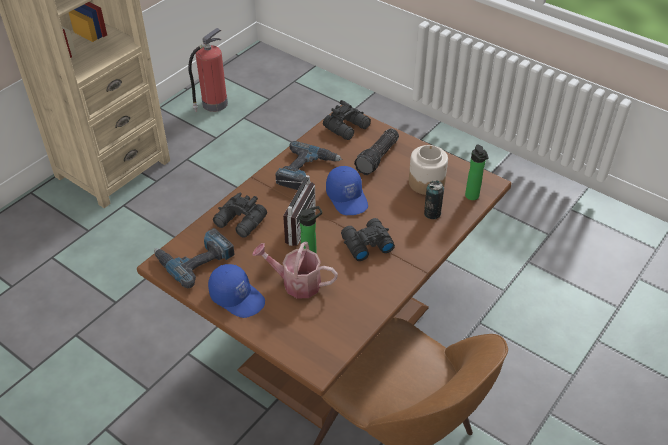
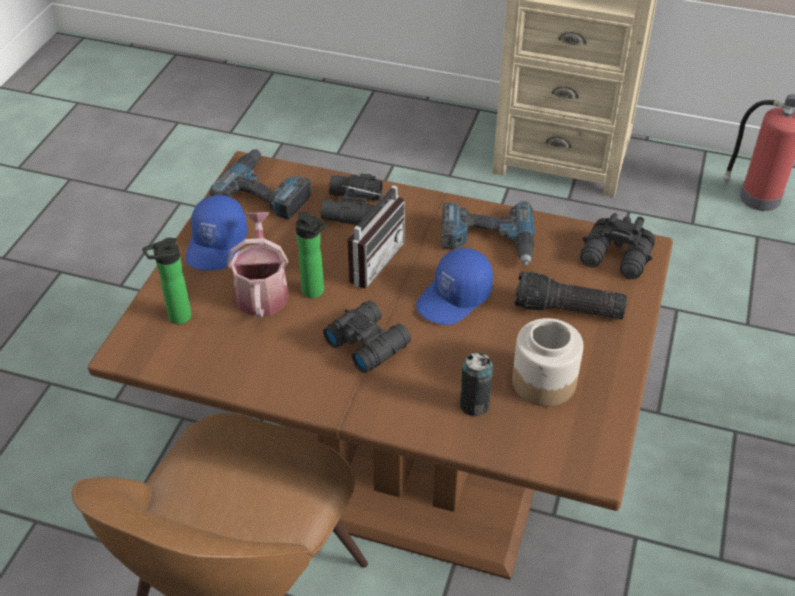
camera: 70 degrees right, 0 degrees up
(294, 225) = (369, 259): radio -> radio turned 60 degrees counterclockwise
(472, 197) = (543, 451): bottle -> bottle (176, 318)

